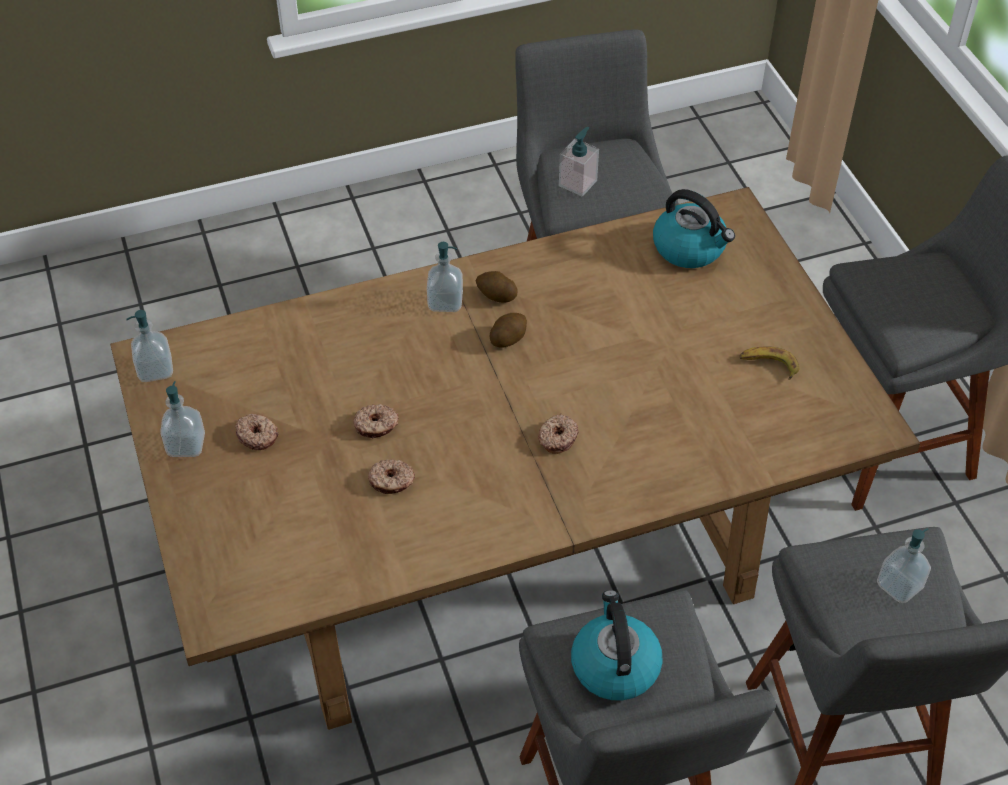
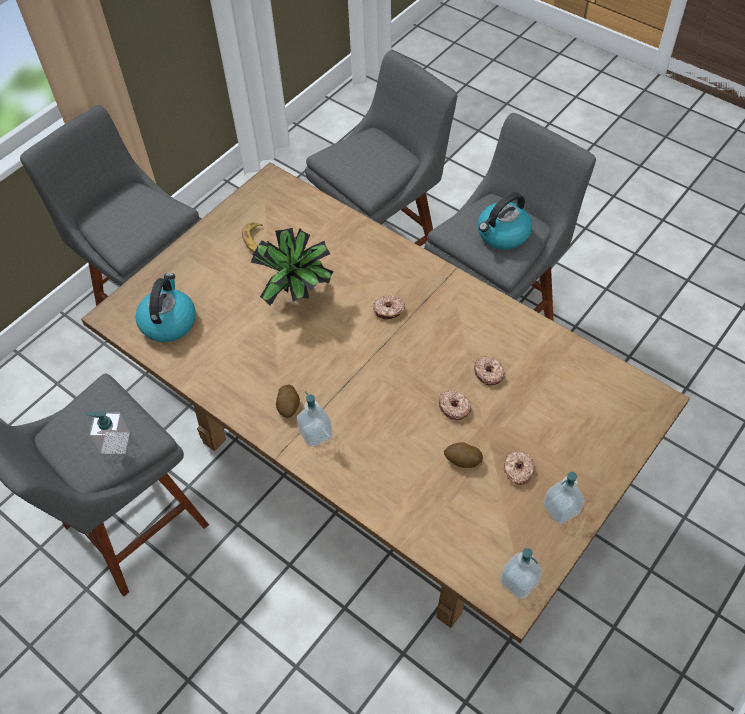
camera: 120 degrees left, 5 degrees up
(508, 338) = (324, 378): potato -> potato (462, 460)
(641, 365) = (298, 299): none -> potted plant
(899, 585) = (361, 154): soap dispenser -> none

